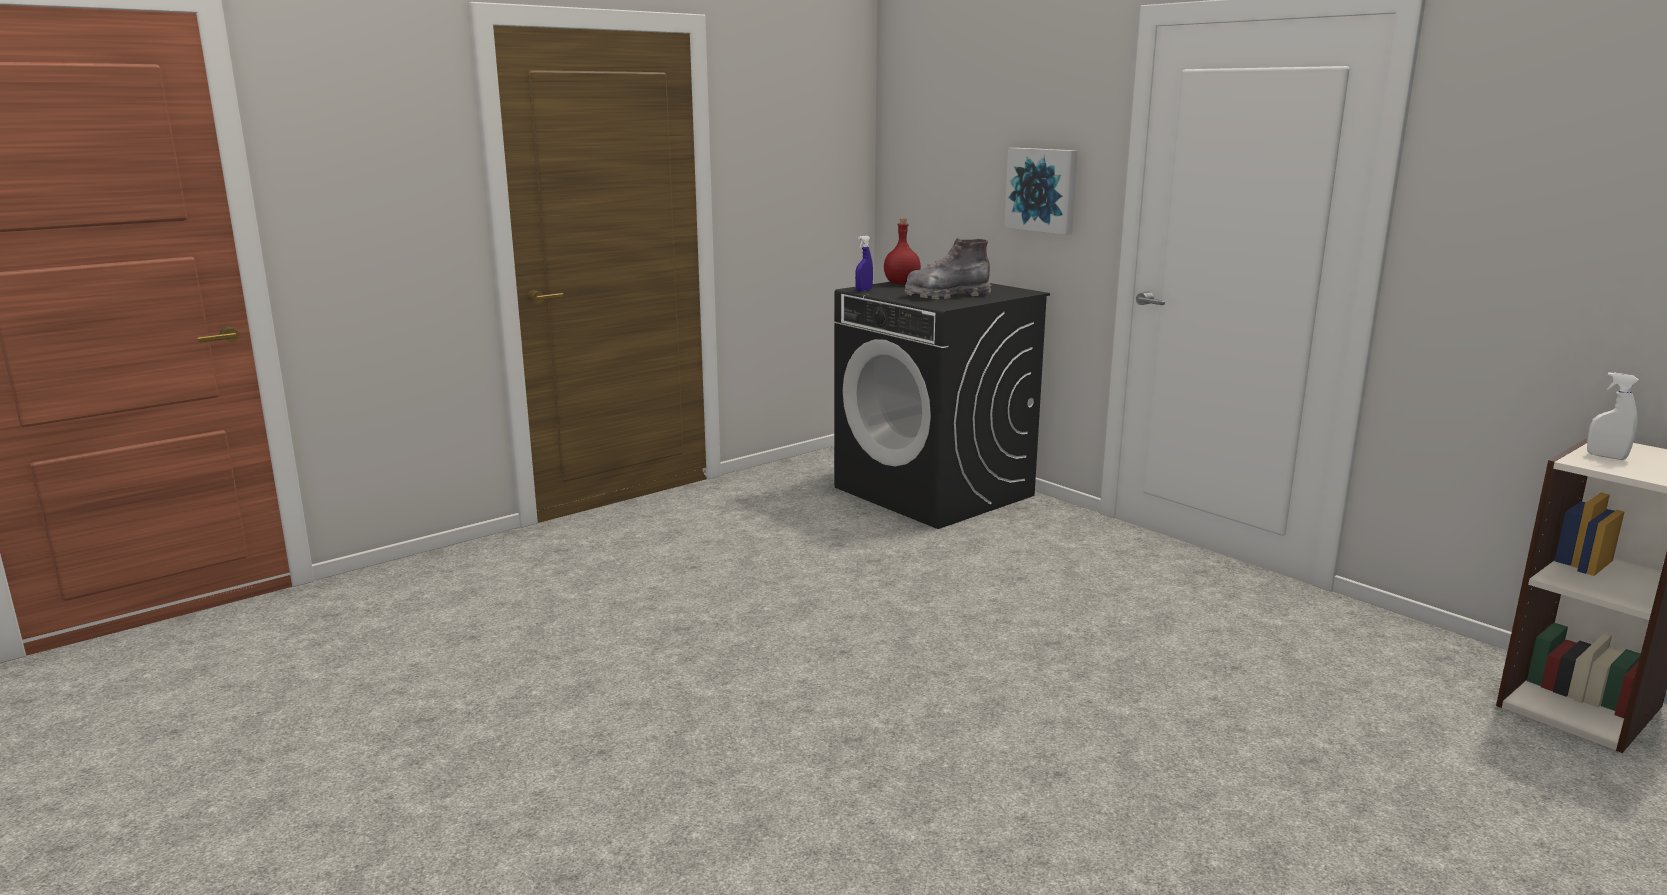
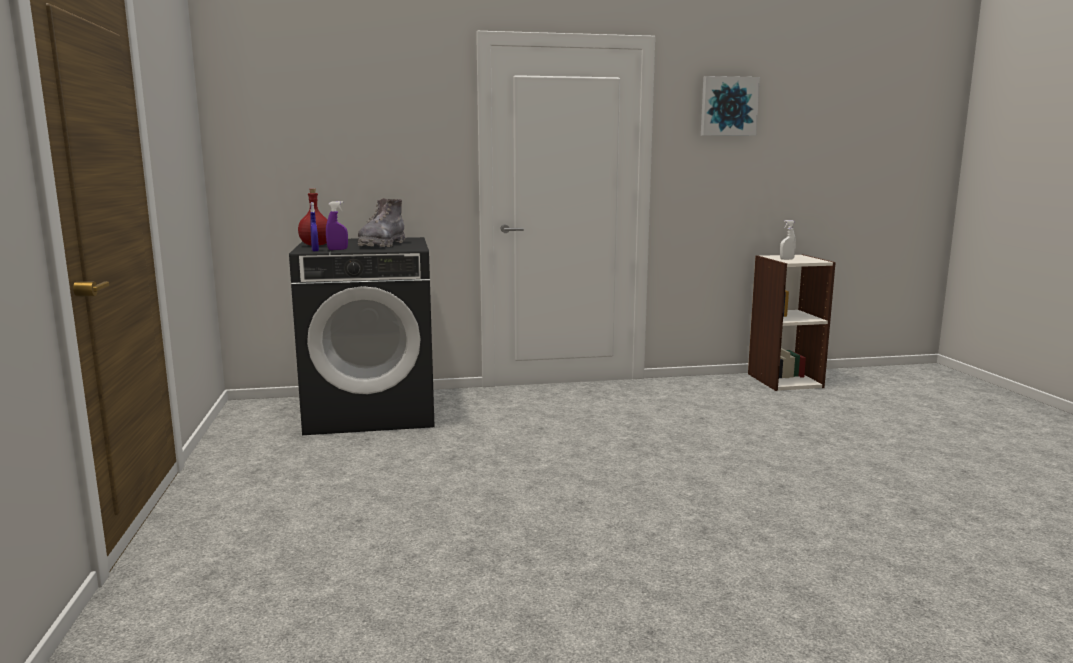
camera: 60 degrees left, 5 degrees down
(884, 293) = (337, 249): none -> purple spray bottle
(1043, 190) = (404, 161): picture -> picture (728, 106)

